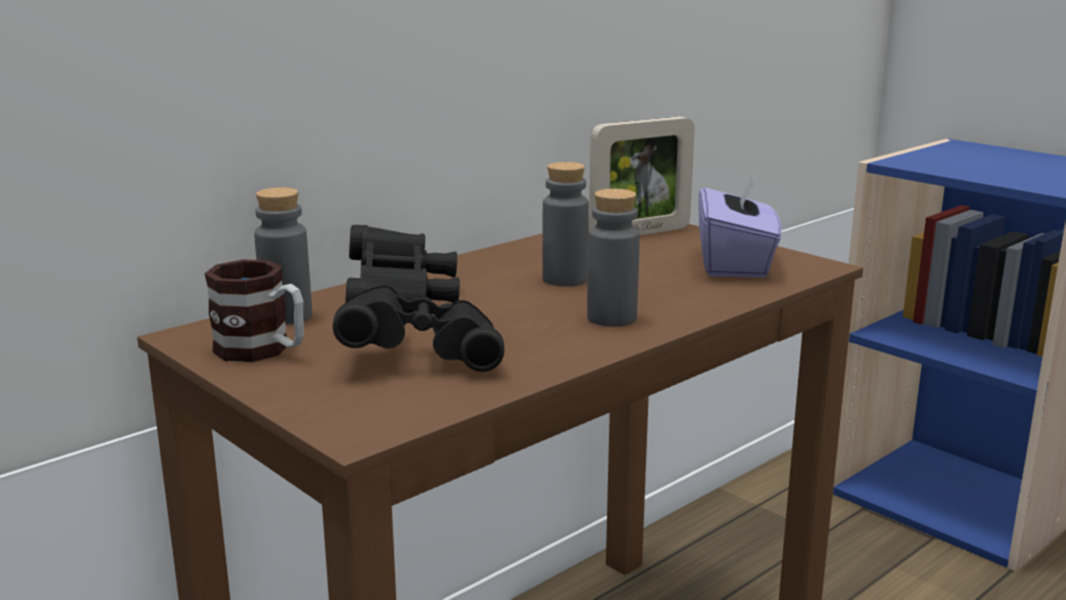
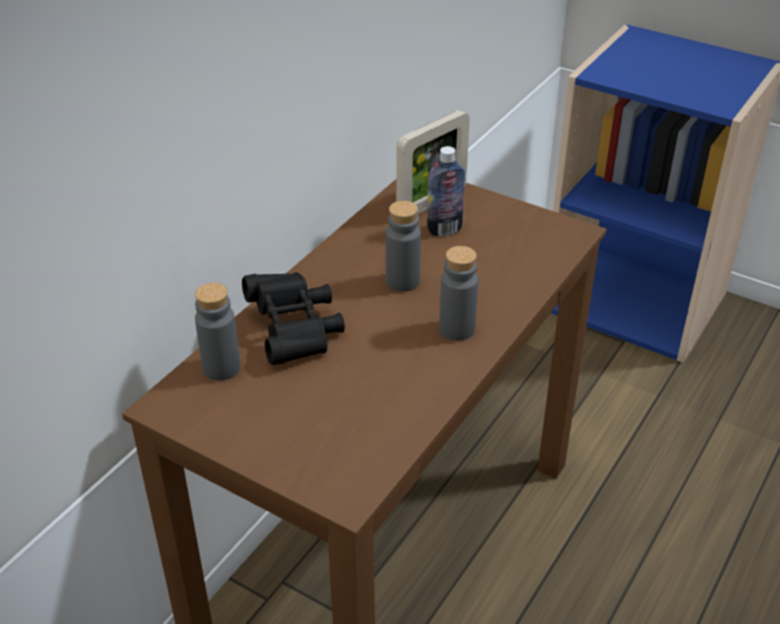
camera: 15 degrees left, 20 degrees up
(263, 351) = (230, 416): mug -> none
(422, 357) = (347, 403): black binoculars -> none
(644, 250) = (444, 229): none -> bottle
(735, 264) = (517, 239): purple tissue box -> none

